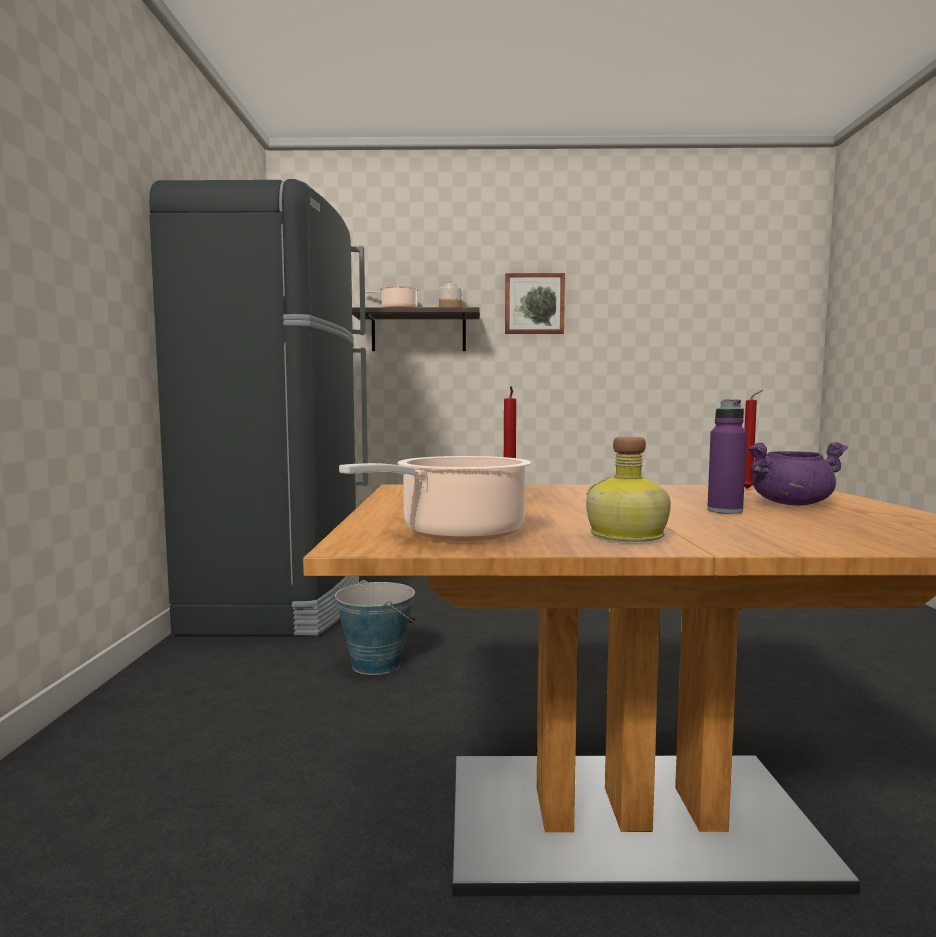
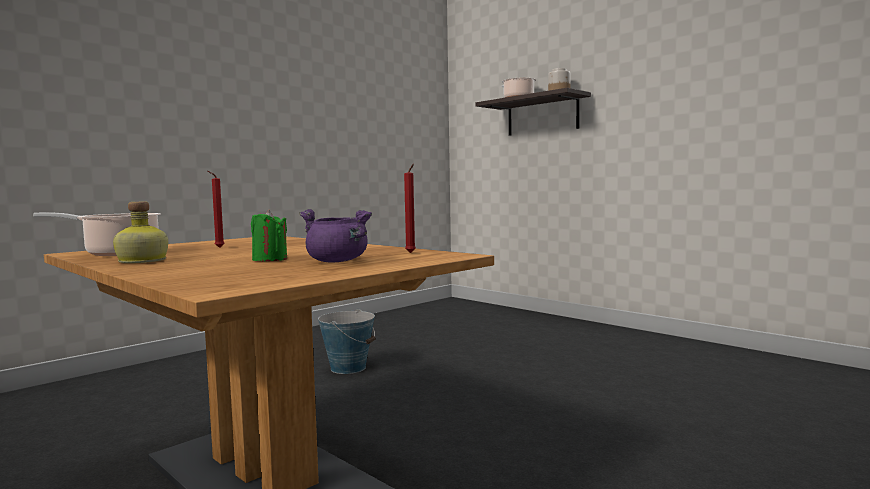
camera: 45 degrees right, 0 degrees up
(281, 604) = (380, 326): black fridge -> none
(534, 304) = (641, 74): picture -> none
(724, 511) = (270, 259): purple bottle -> green candle

